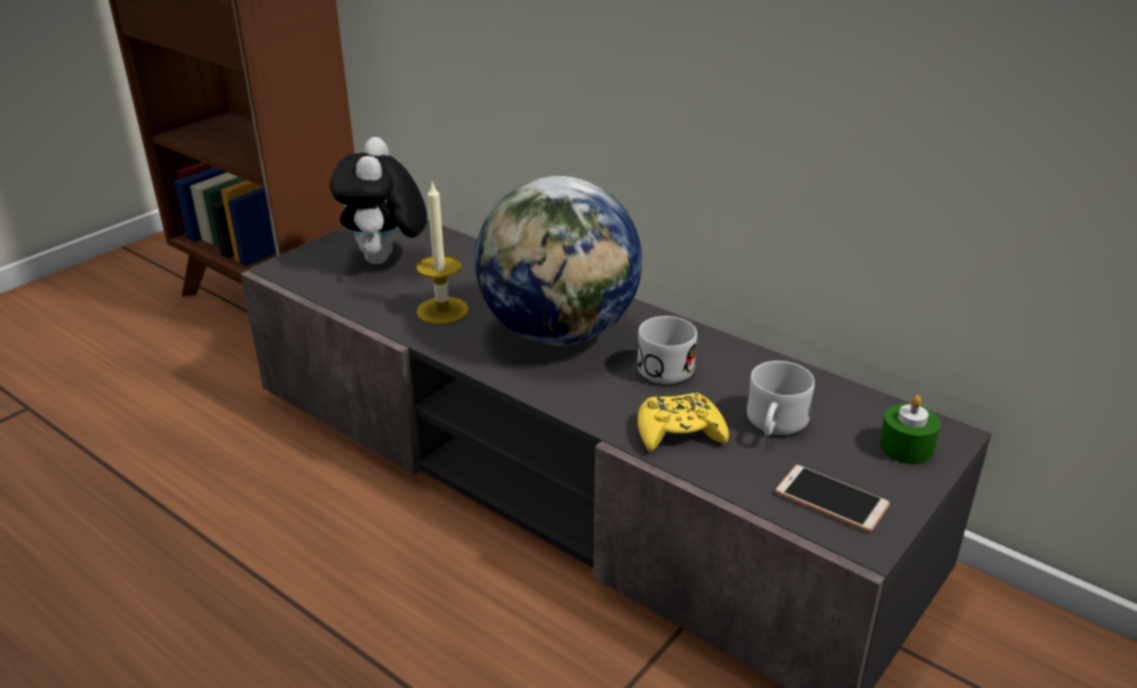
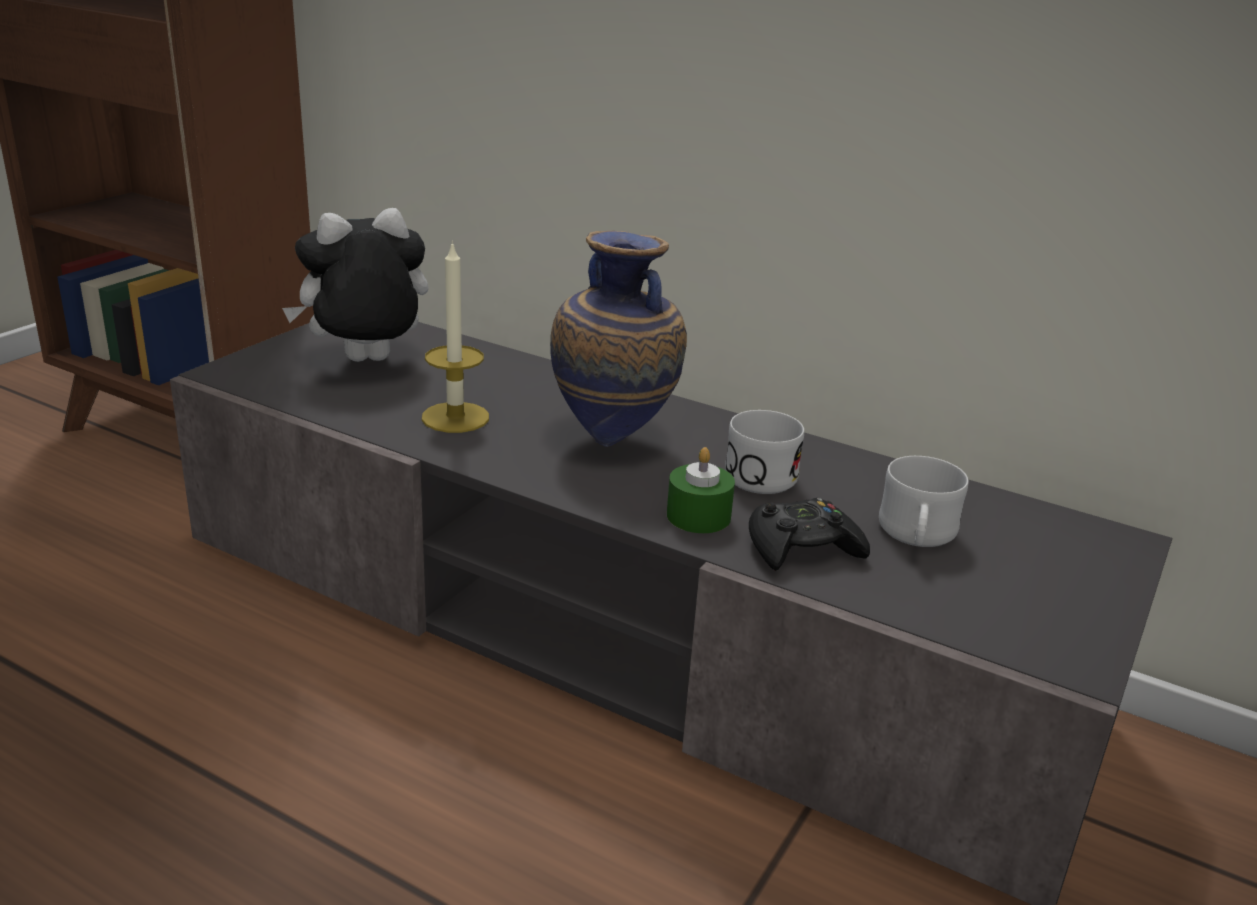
camera: 10 degrees left, 5 degrees down
(385, 261) = (365, 363): plush toy -> plush toy turned 75 degrees clockwise
(560, 333) = (615, 440): globe -> vase
(679, 432) = (802, 547): yellow game controller -> black game controller
(831, 499) = (1018, 618): phone -> none
(906, 447) = (1082, 556): green candle -> green candle (698, 516)

